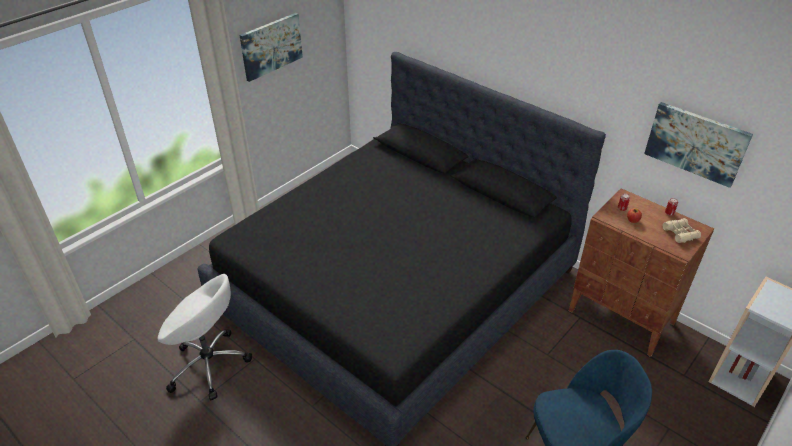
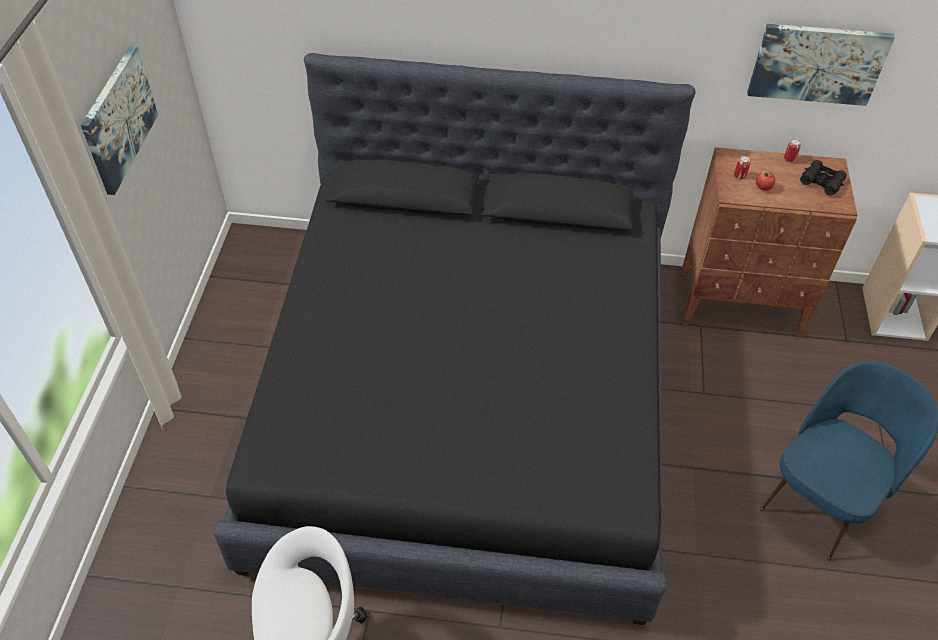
camera: 35 degrees left, 10 degrees up
(680, 233) = (821, 182): beige binoculars -> black binoculars

